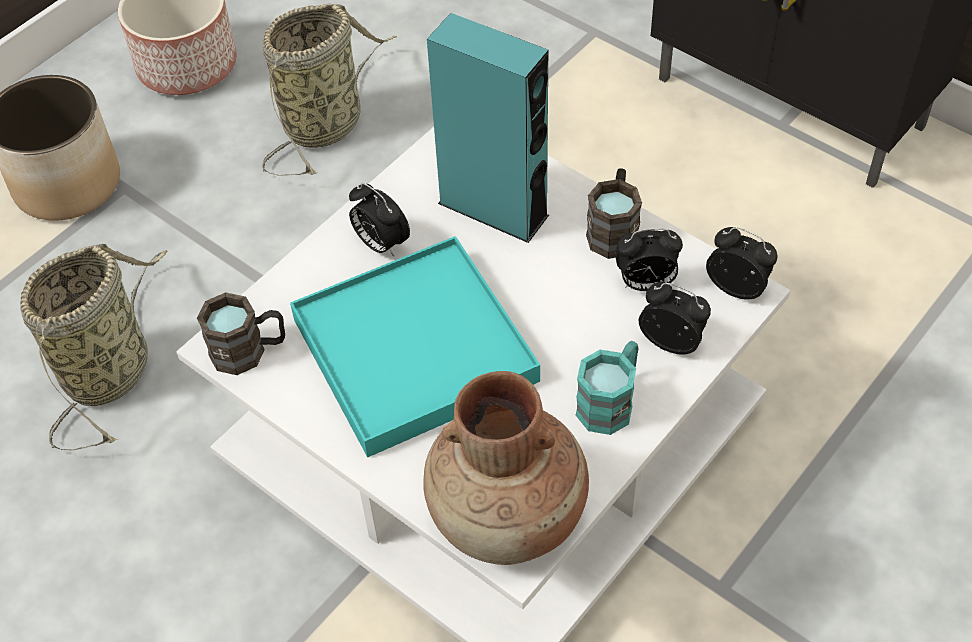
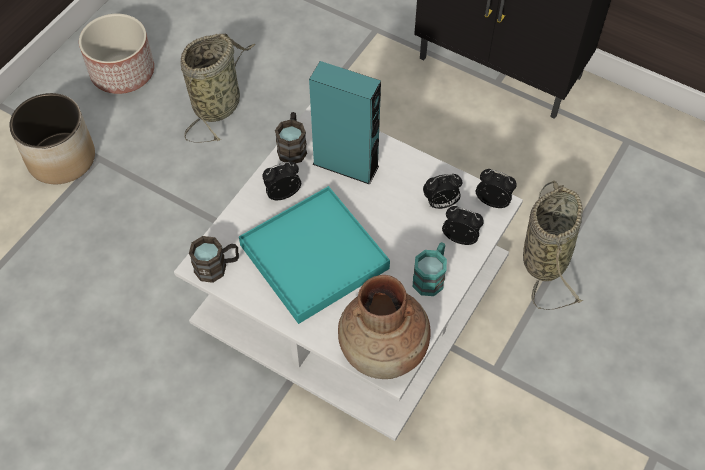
camera: 10 degrees left, 5 degrees up
(111, 368) = (114, 276): basket -> basket (545, 256)
(380, 244) = (283, 193): alarm clock -> alarm clock turned 120 degrees clockwise
(614, 229) = (418, 171): brown mug -> brown mug (292, 147)

